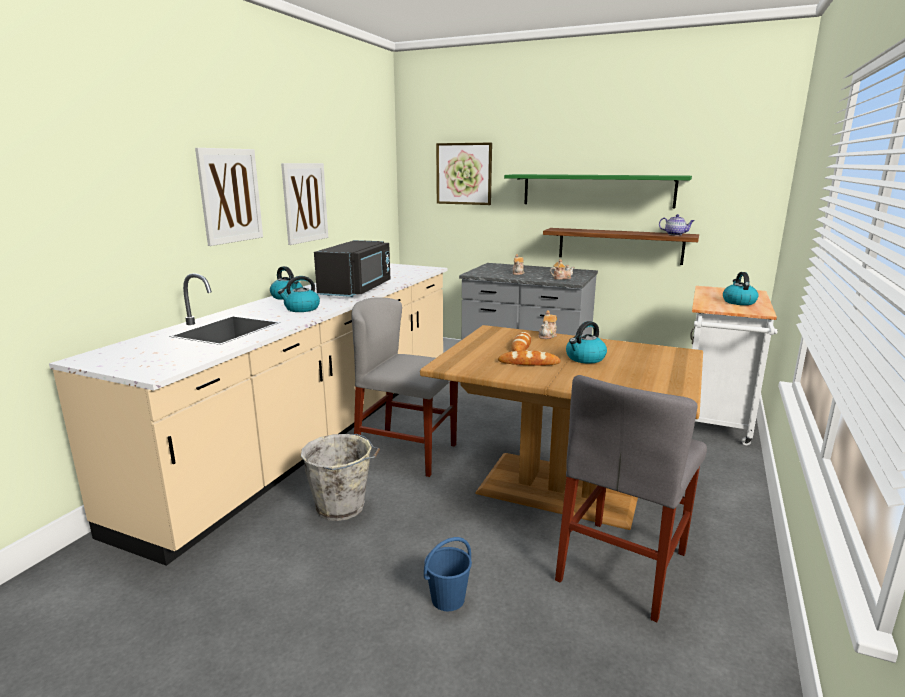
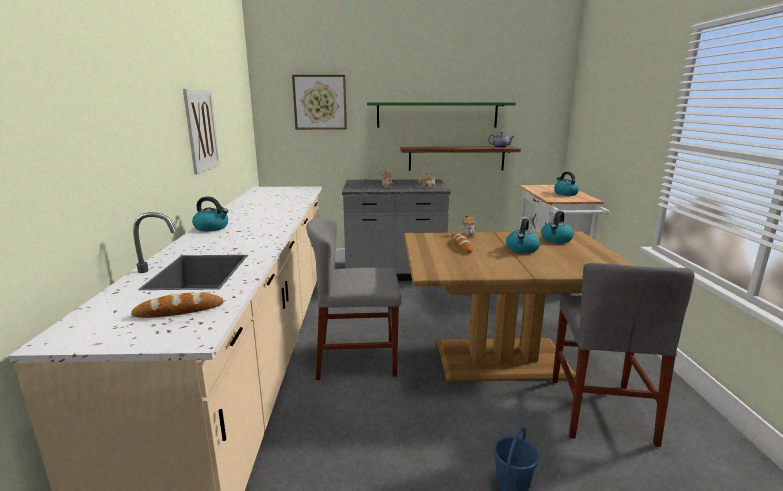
camera: 25 degrees left, 0 degrees up
(230, 196) = (149, 123): picture -> none
(301, 309) = (248, 238): kettle -> kettle (556, 240)
(342, 507) = (346, 428): grey bucket -> none
(357, 290) = (274, 213): black microwave -> none
(528, 363) = (489, 259): bread -> bread (179, 310)

